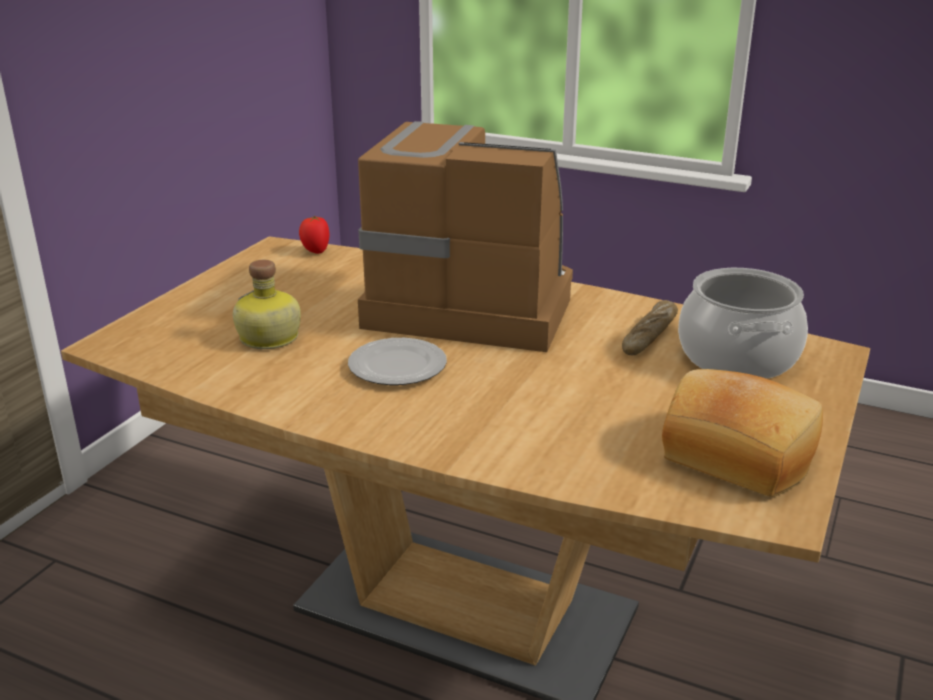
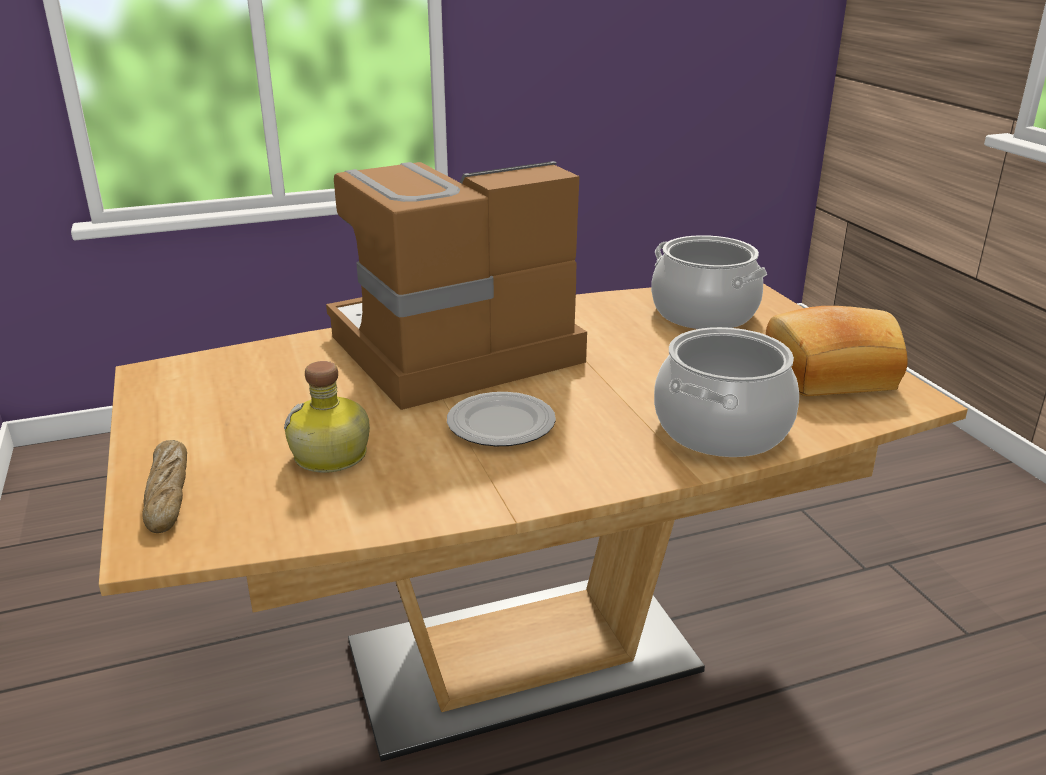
camera: 45 degrees left, 0 degrees up
(315, 251) = (206, 361): tomato -> none
(542, 447) = (722, 429): none -> cooking pot
(649, 336) = (627, 321): bread -> bread (168, 494)

